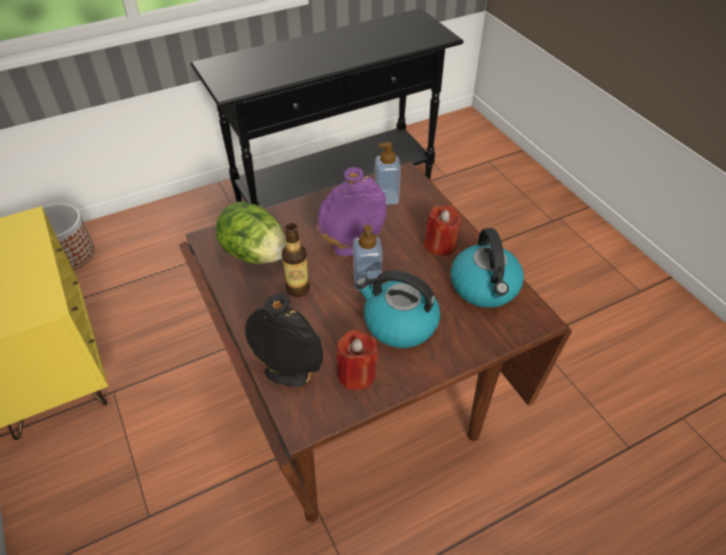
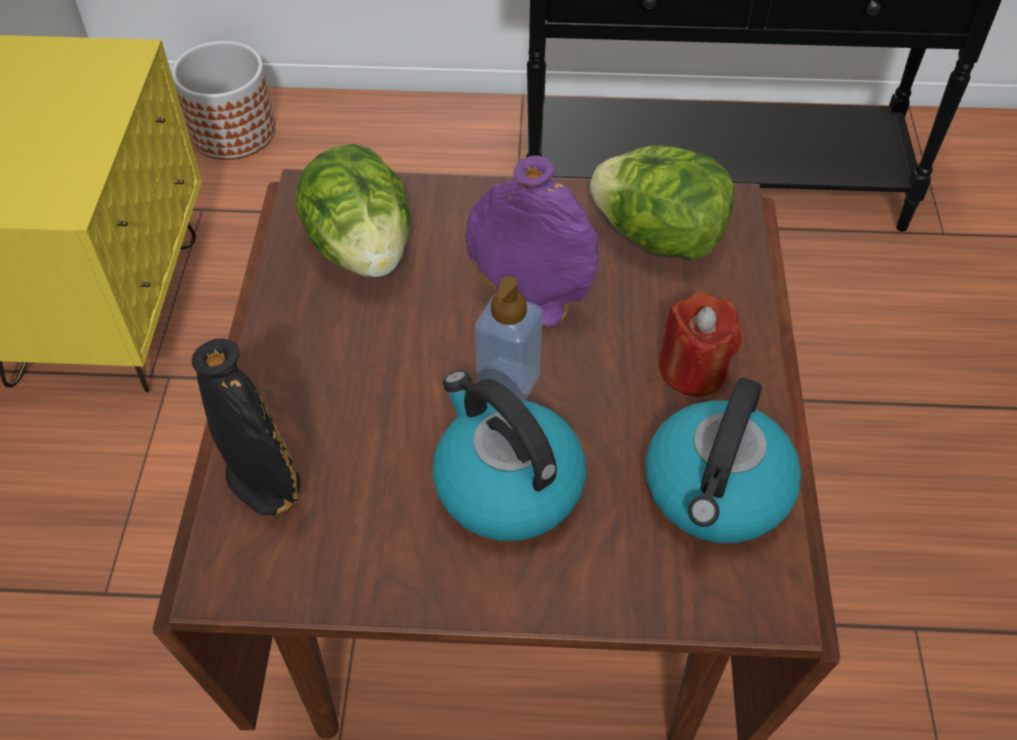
camera: 30 degrees right, 5 degrees up
(298, 289) = (384, 342): bottle -> none
(356, 374) = (368, 540): red candle -> none
(386, 198) = (659, 238): soap dispenser -> lettuce

